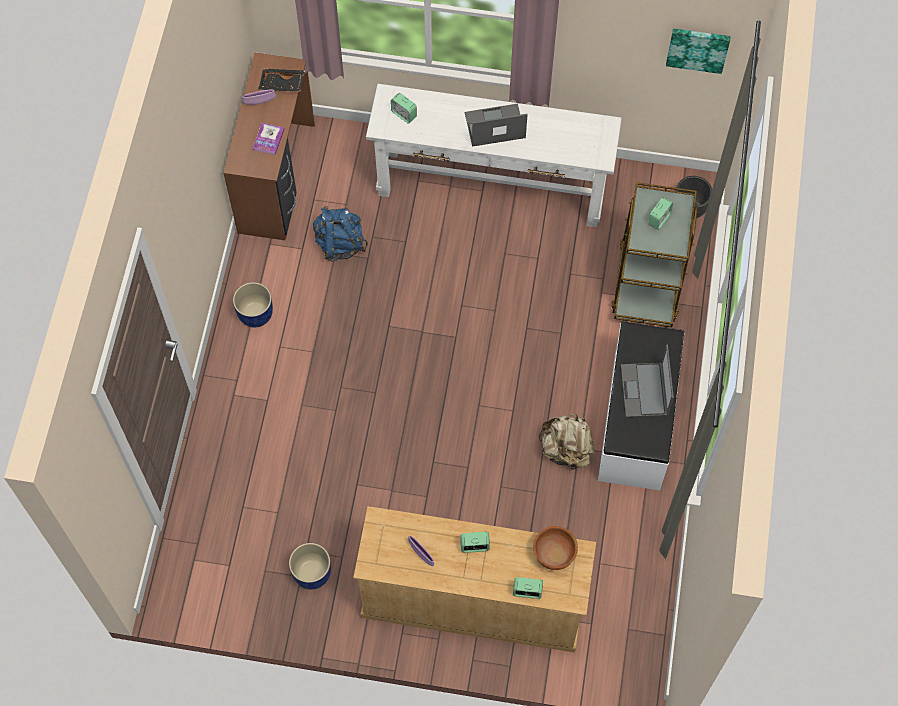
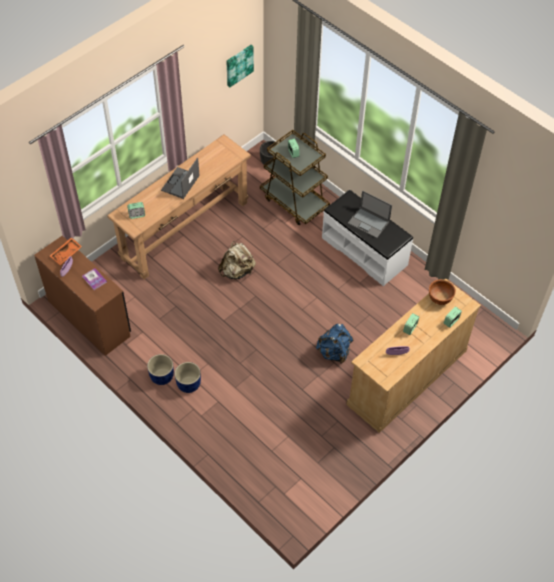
camera: 55 degrees left, 10 degrees down
(282, 84) = (66, 254): black tray -> orange tray
(312, 574) = (337, 441): blue planter -> blue planter (189, 384)
(340, 243) = (156, 313): blue backpack -> blue backpack (334, 352)
(491, 187) = (185, 230): white console table -> brown console table
(566, 450) = (356, 288): beige backpack -> beige backpack (237, 271)

